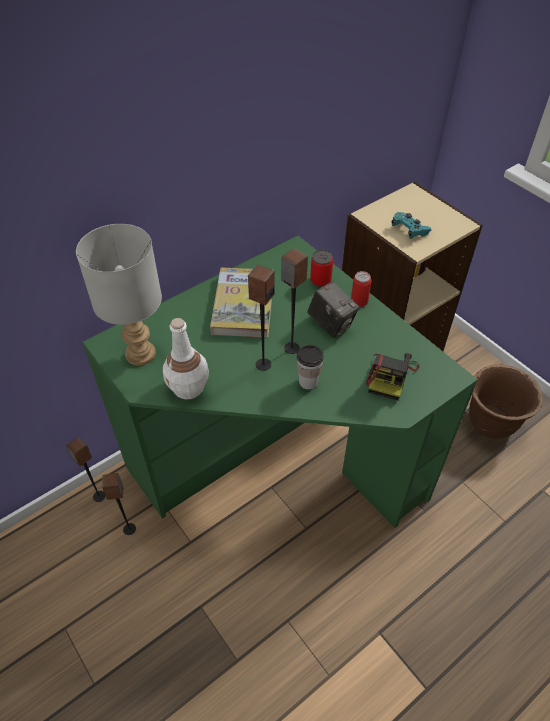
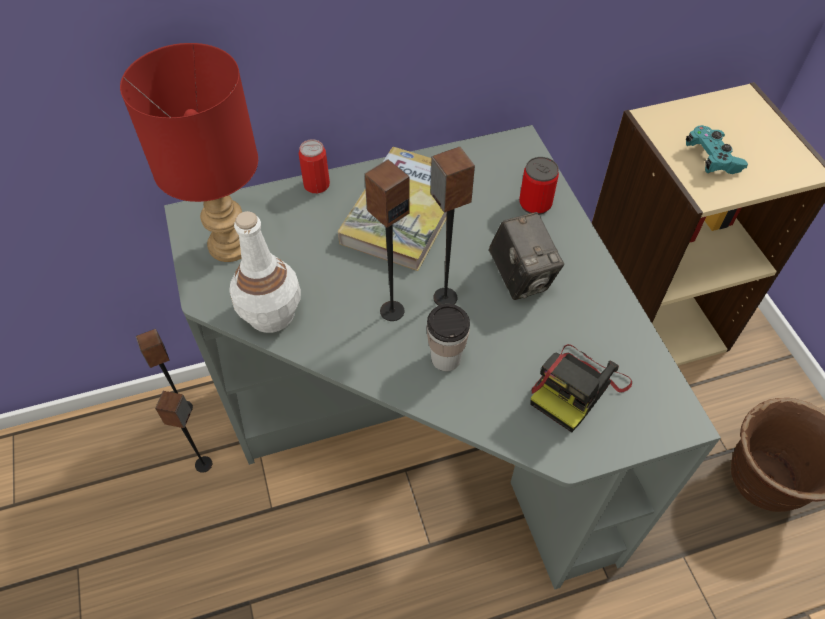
camera: 20 degrees right, 5 degrees up
(142, 354) = (232, 245): grey table lamp -> red table lamp
(276, 462) = (425, 437): green desk -> grey desk
(359, 301) = (580, 252): can -> can (316, 185)

